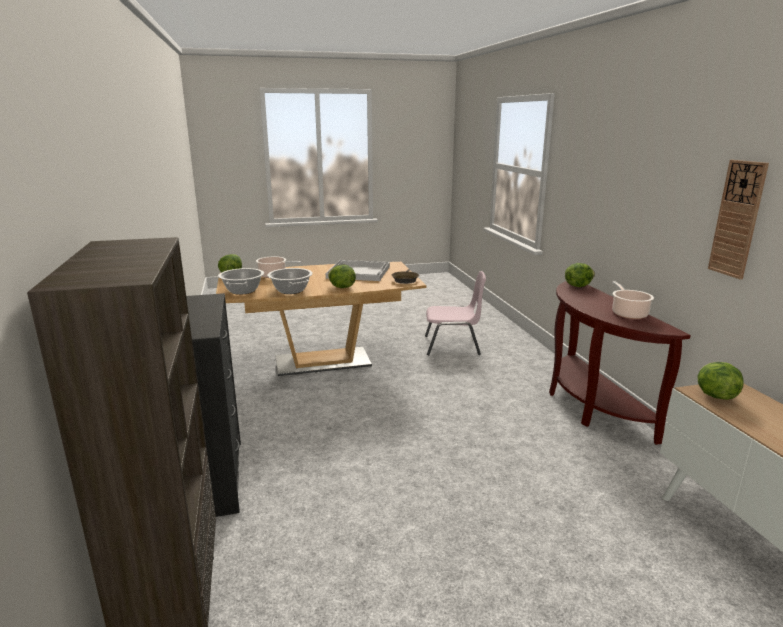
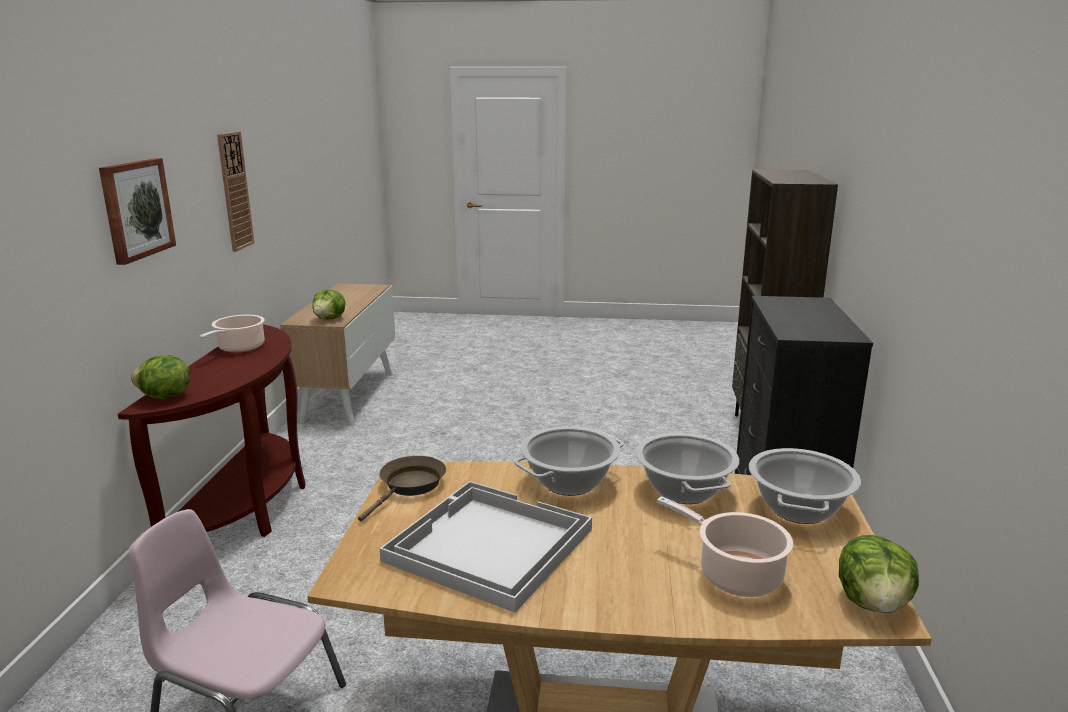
camera: 160 degrees left, 0 degrees up
(341, 287) = (569, 482): lettuce -> cooking pot
(632, 190) = (136, 209): none -> picture

